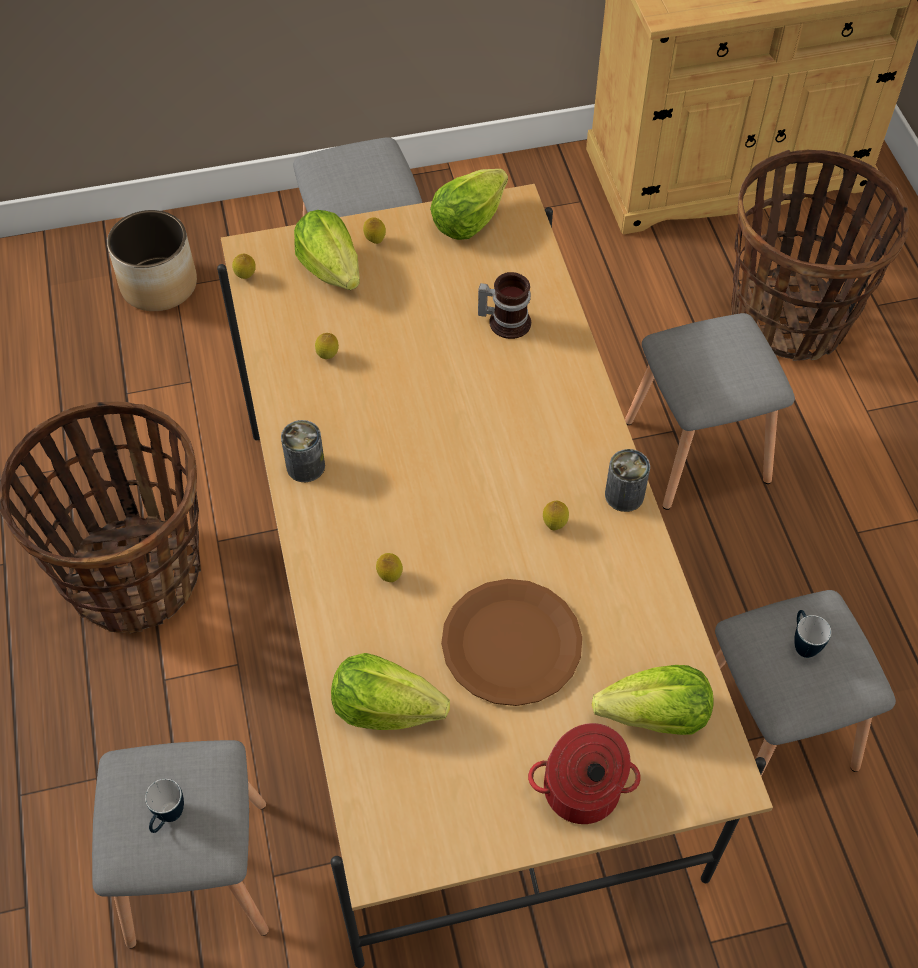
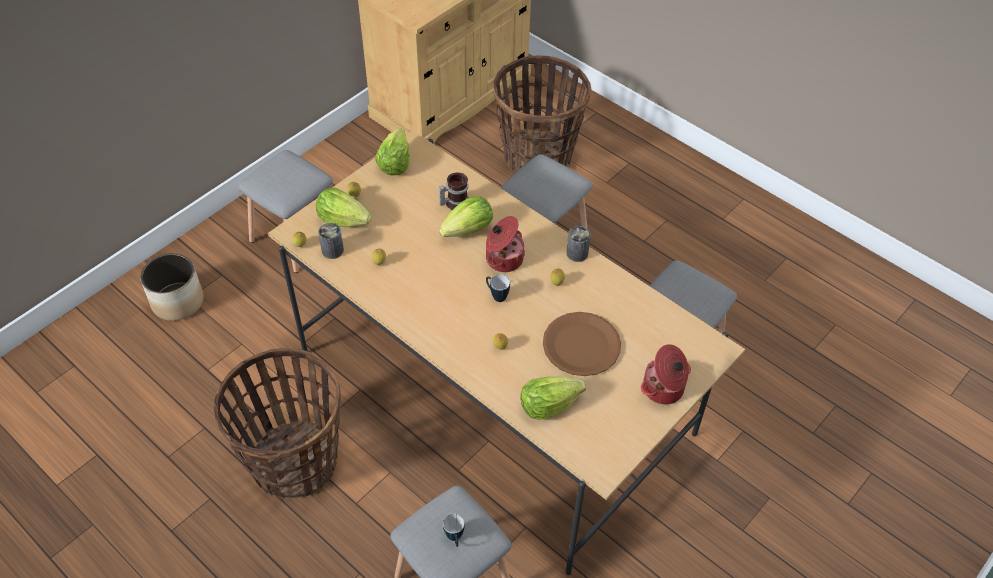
camera: 35 degrees left, 5 degrees down
(305, 466) = (414, 320): can -> can (332, 250)
(506, 443) = (503, 258): none -> cooking pot
(655, 716) = (668, 340): lettuce -> lettuce (468, 230)
(802, 643) = (682, 289): mug -> mug (496, 296)

